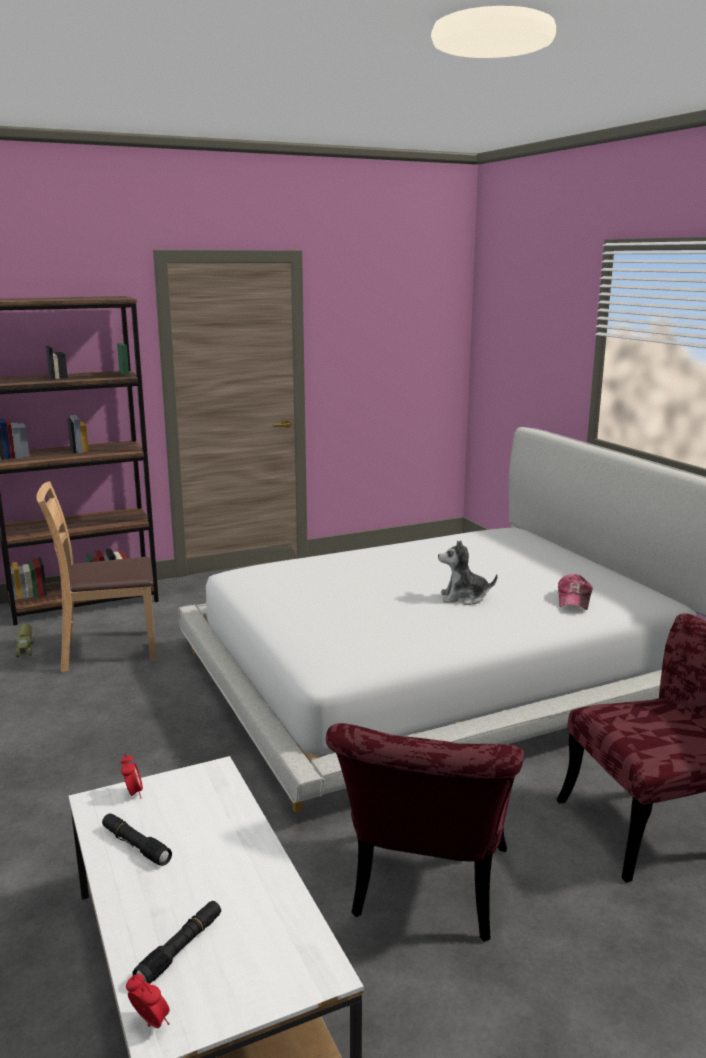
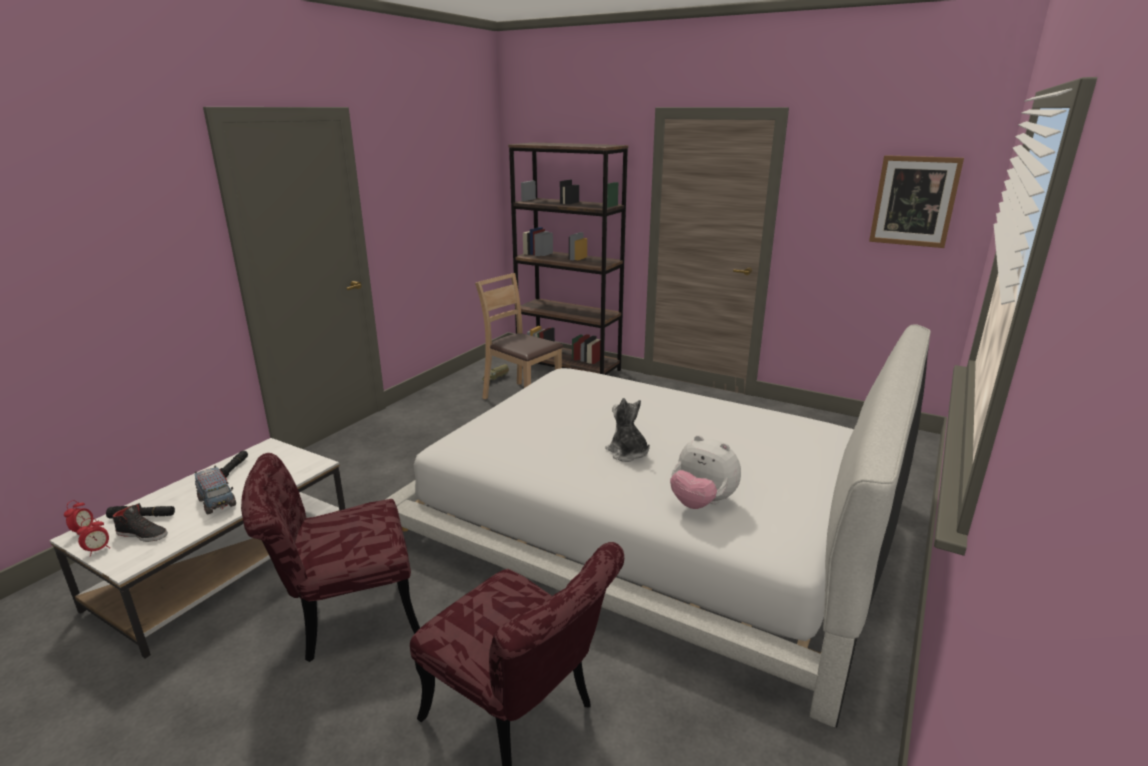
camera: 55 degrees right, 5 degrees up
(133, 793) = (280, 452): alarm clock -> alarm clock (98, 550)
(224, 869) = (217, 503): none -> toy truck
(241, 952) = (143, 534): none -> black shoe
(416, 333) = (914, 201): none -> picture
(574, 600) = (701, 503): cap -> plush toy

